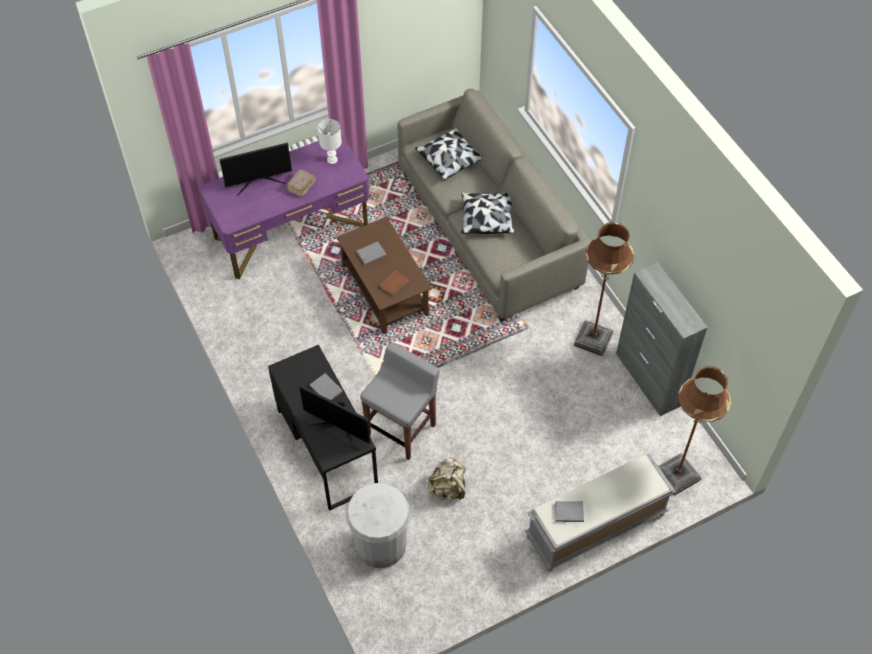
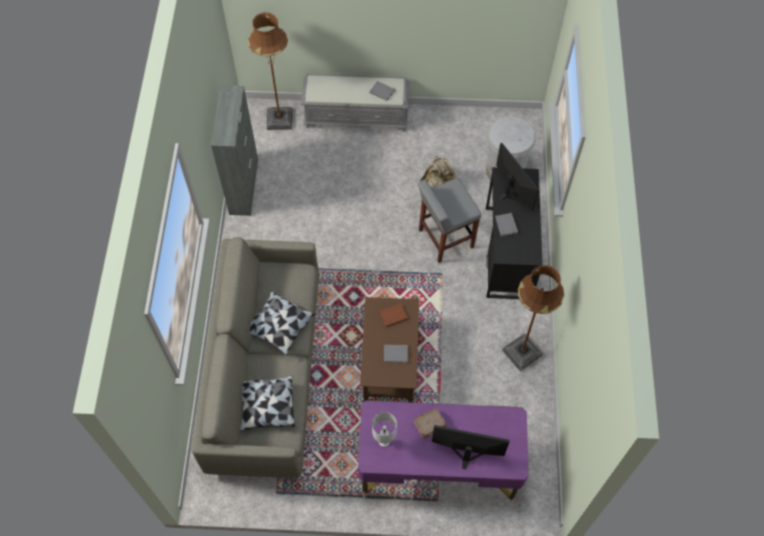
camera: 150 degrees left, 5 degrees up
(593, 339) = (257, 234): brown floor lamp -> brown floor lamp (521, 353)

